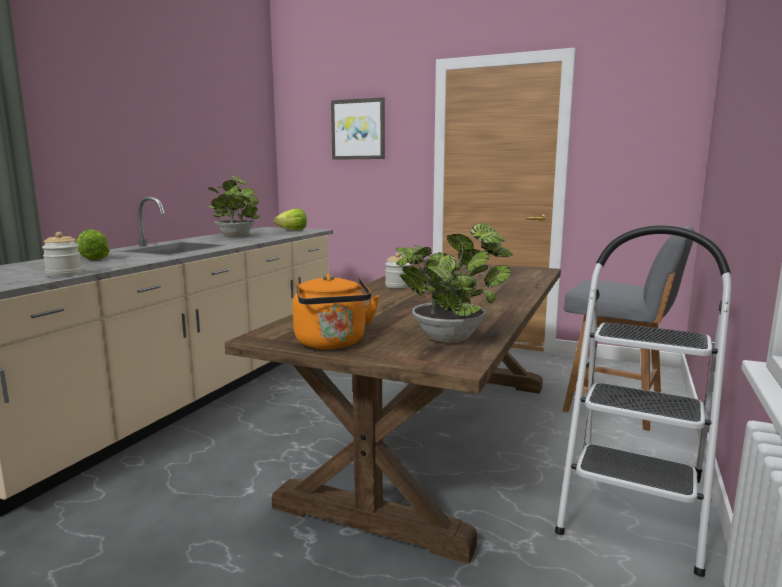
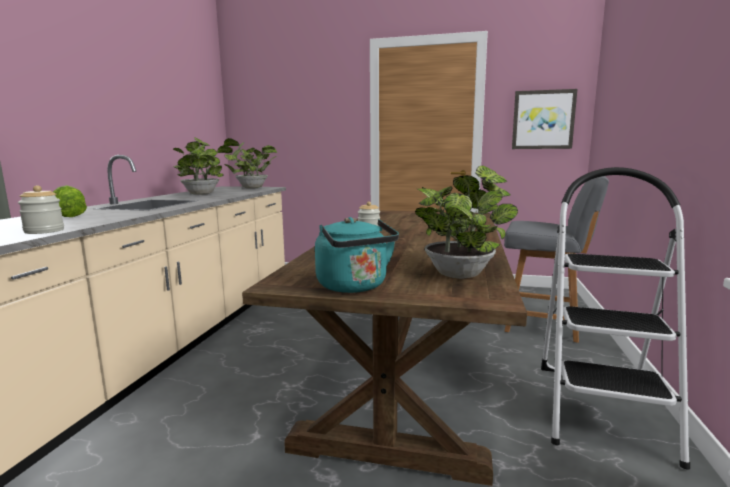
camera: 10 degrees left, 0 degrees up
(292, 230) = (249, 188): lettuce -> potted plant
(332, 344) = (355, 287): orange kettle -> turquoise kettle
(358, 129) = (301, 99): picture -> picture (543, 120)

